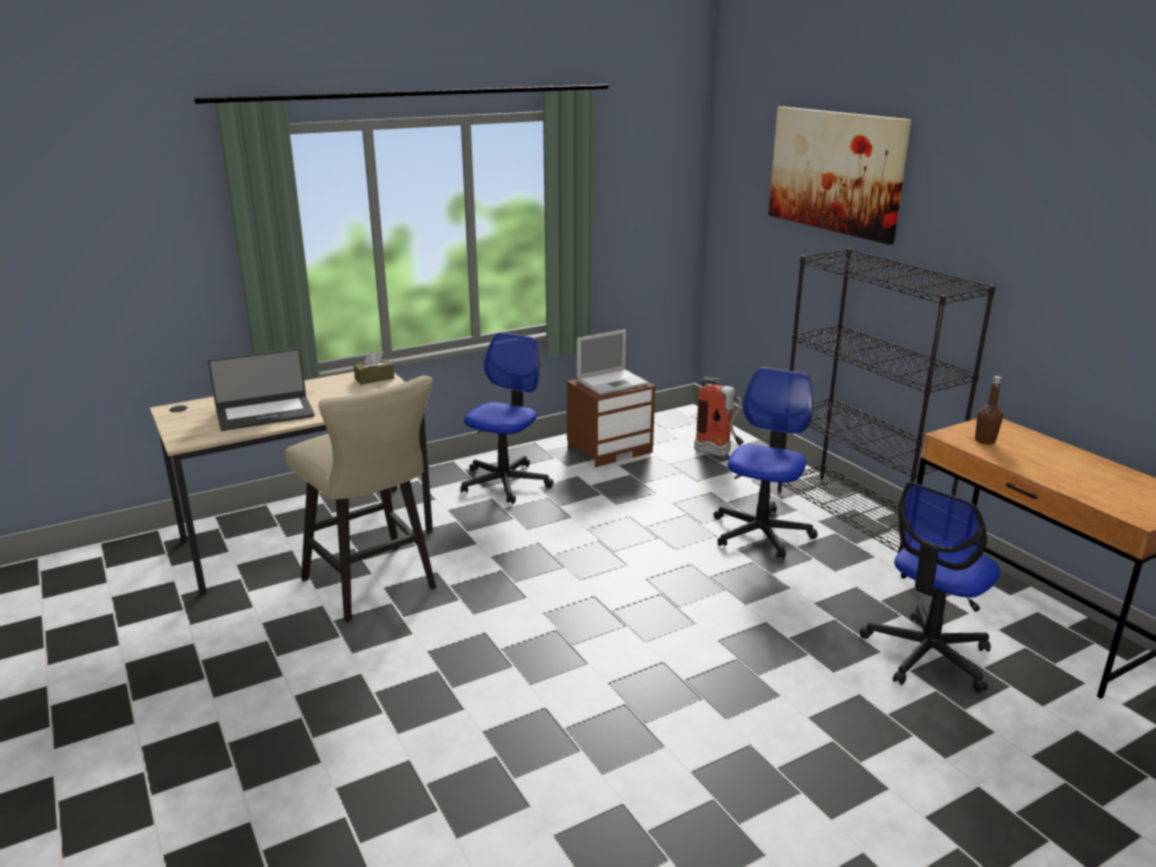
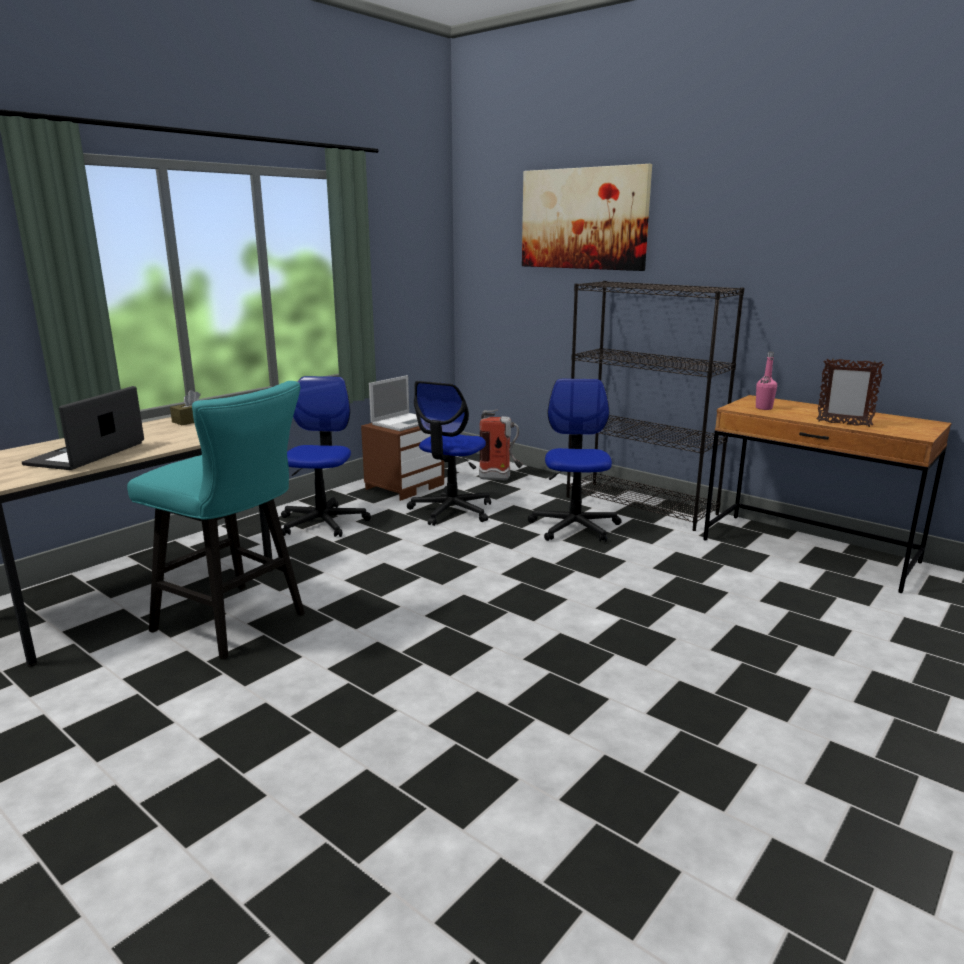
camera: 20 degrees left, 5 degrees down
(265, 413) = (88, 454): laptop -> laptop turned 150 degrees clockwise
(375, 587) = (238, 624): beige stool -> turquoise stool
(927, 655) = (763, 588): office chair -> office chair (451, 511)
(985, 441) = (763, 408): brown bottle -> pink bottle
(1060, 483) = (843, 424): none -> picture frame

